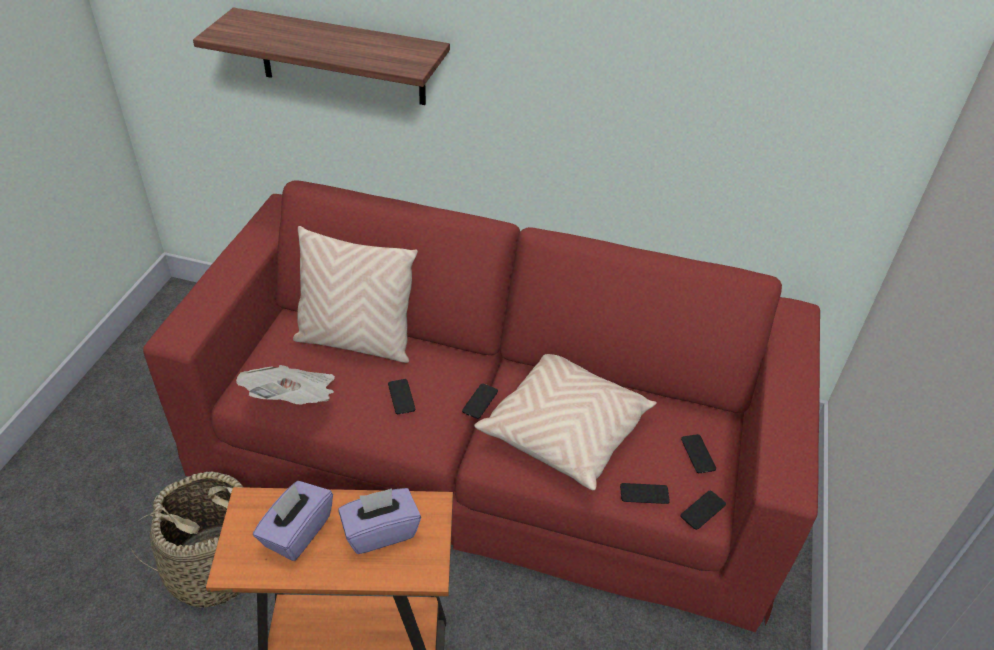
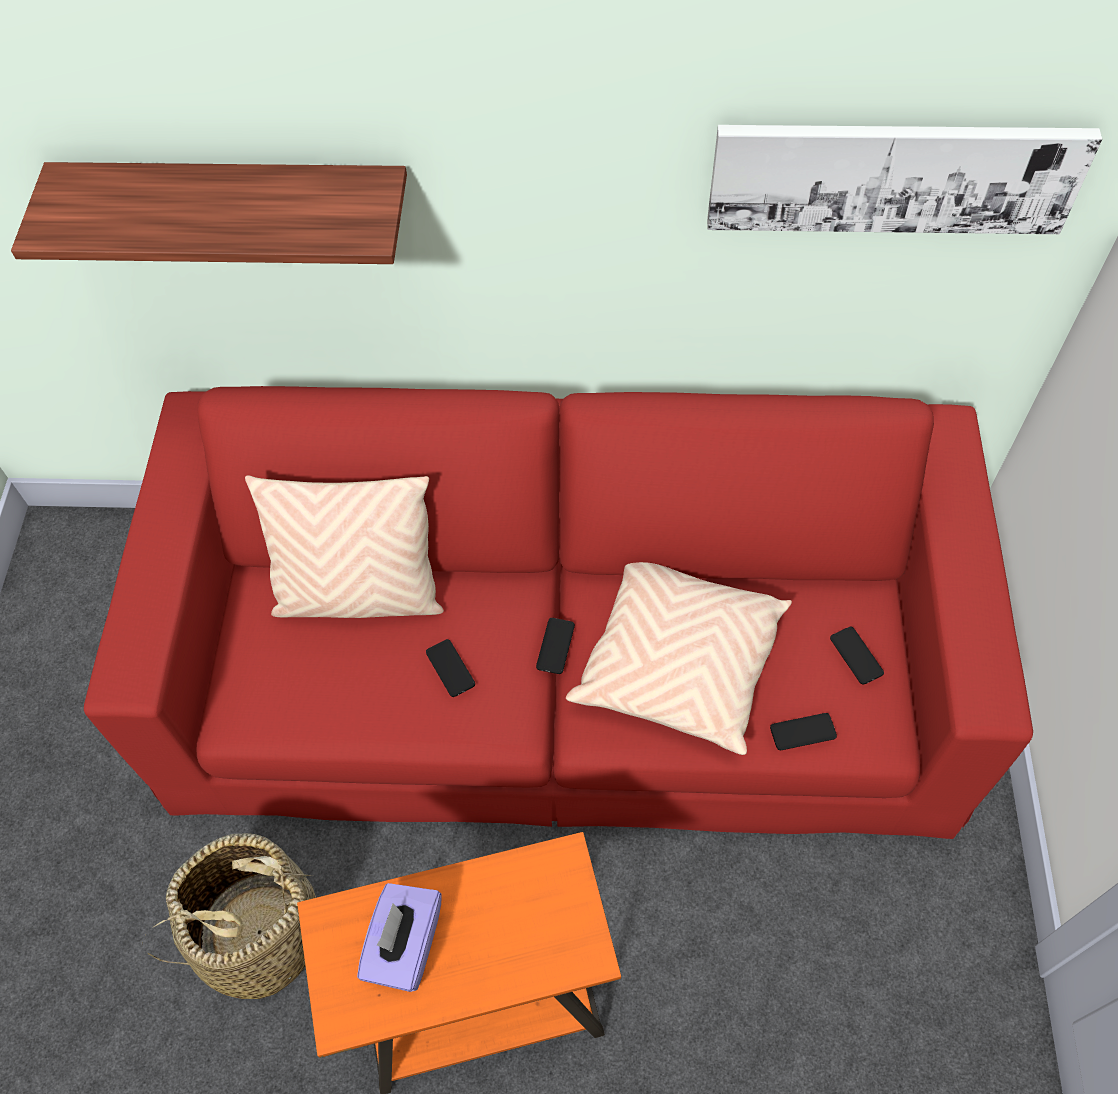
camera: 10 degrees left, 15 degrees up
(294, 400) = (307, 711): newspaper -> none
(380, 531) = (510, 915): purple tissue box -> none
(703, 510) = (880, 735): phone -> none
(770, 100) = (893, 175): none -> picture

